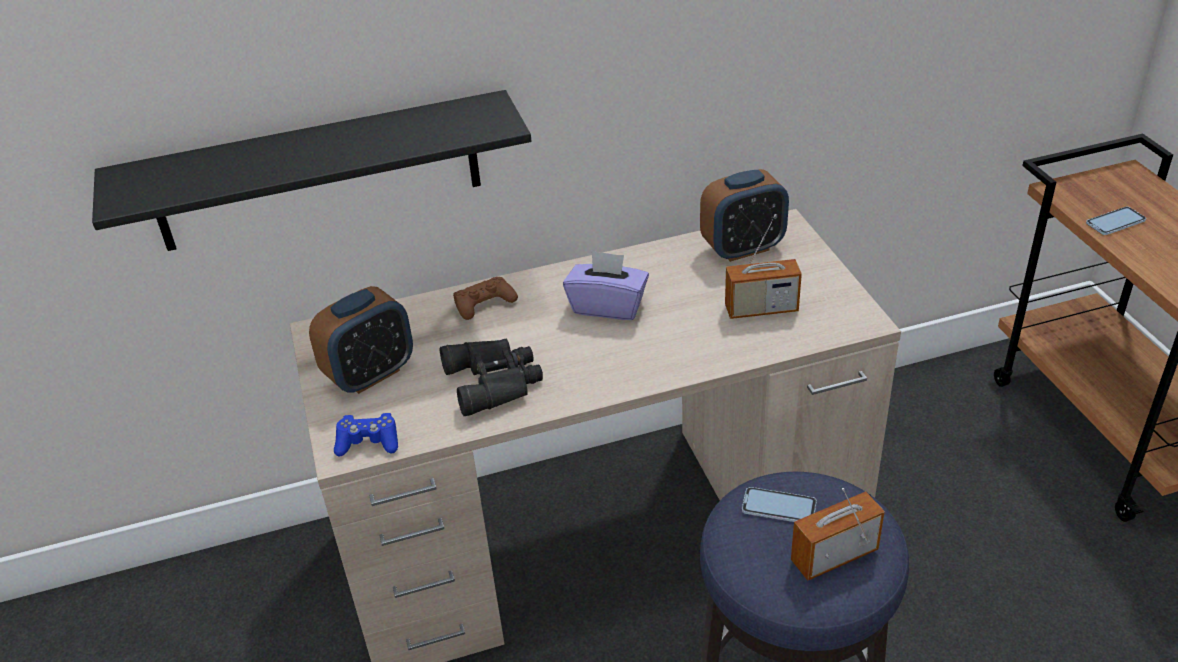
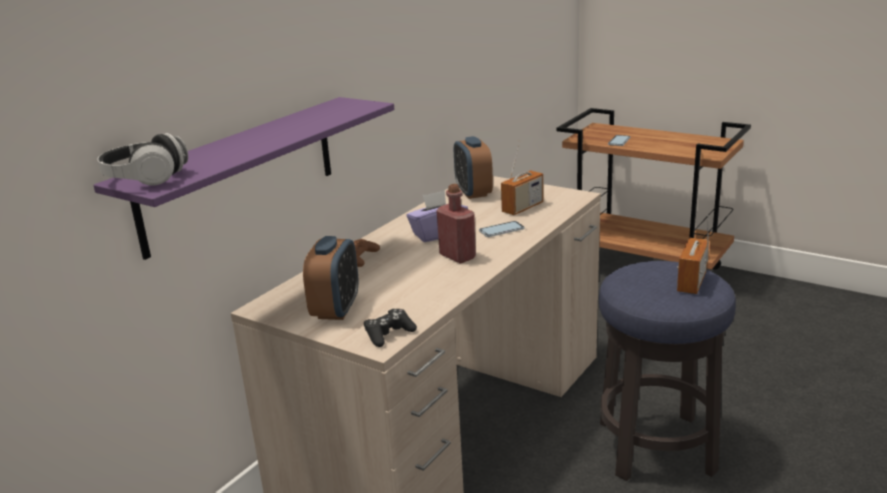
camera: 40 degrees left, 15 degrees down
(132, 182) = (146, 179): none -> headphones
(318, 172) = (240, 173): black shelf -> purple shelf
(368, 442) = (389, 334): blue game controller -> black game controller
(495, 380) = (424, 281): black binoculars -> none
(578, 358) = (457, 256): none -> red bottle
(743, 248) = (473, 192): alarm clock -> alarm clock turned 135 degrees clockwise
(779, 506) = (638, 278): phone -> phone (501, 230)

